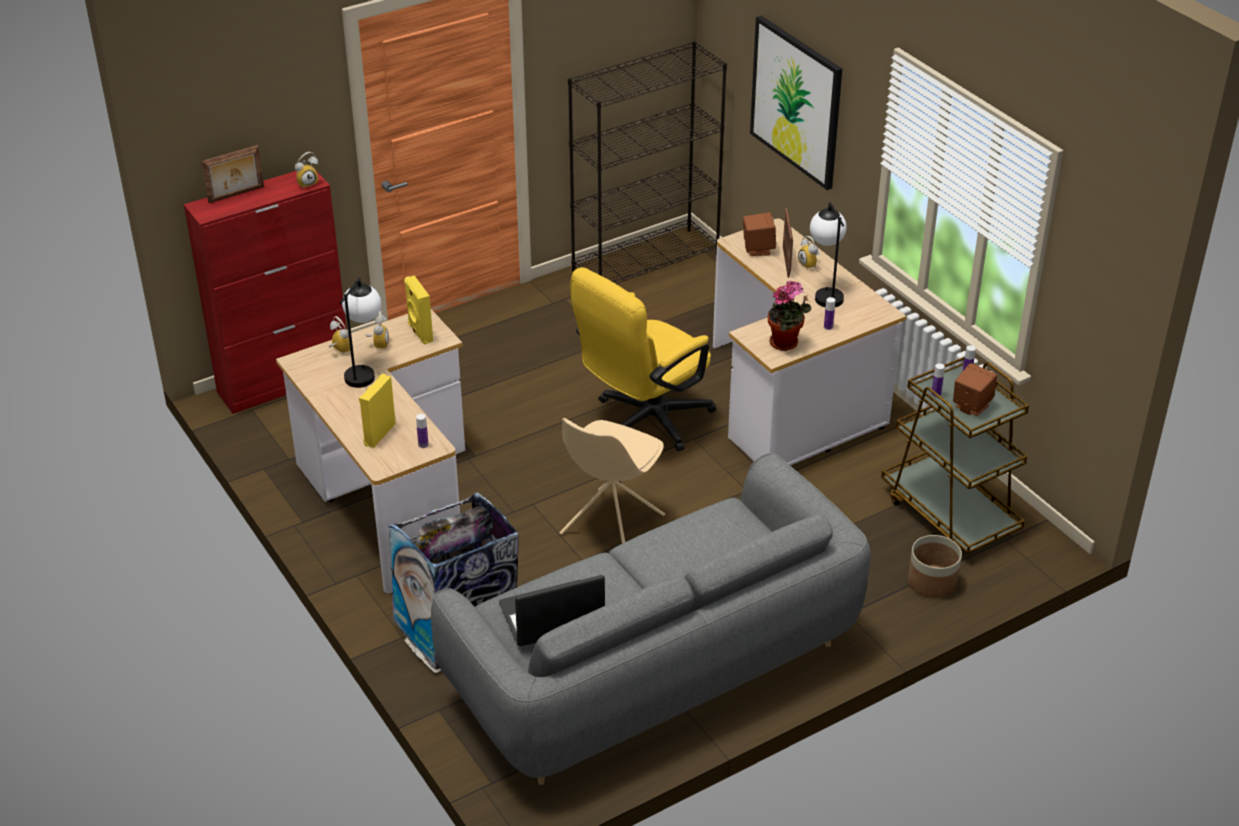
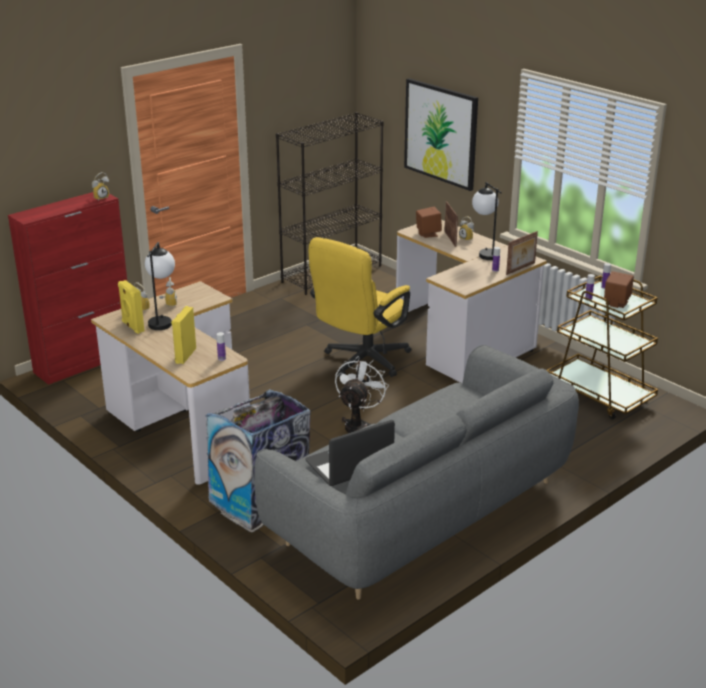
camera: 10 degrees left, 10 degrees down
(236, 195) = (48, 207): picture frame -> picture frame (521, 269)
(419, 333) = (198, 296): yellow speaker -> yellow speaker (132, 327)
(611, 526) = (358, 425): beige chair -> white fan
(786, 343) = (470, 281): potted plant -> none
(932, 582) = (604, 436): planter -> none

